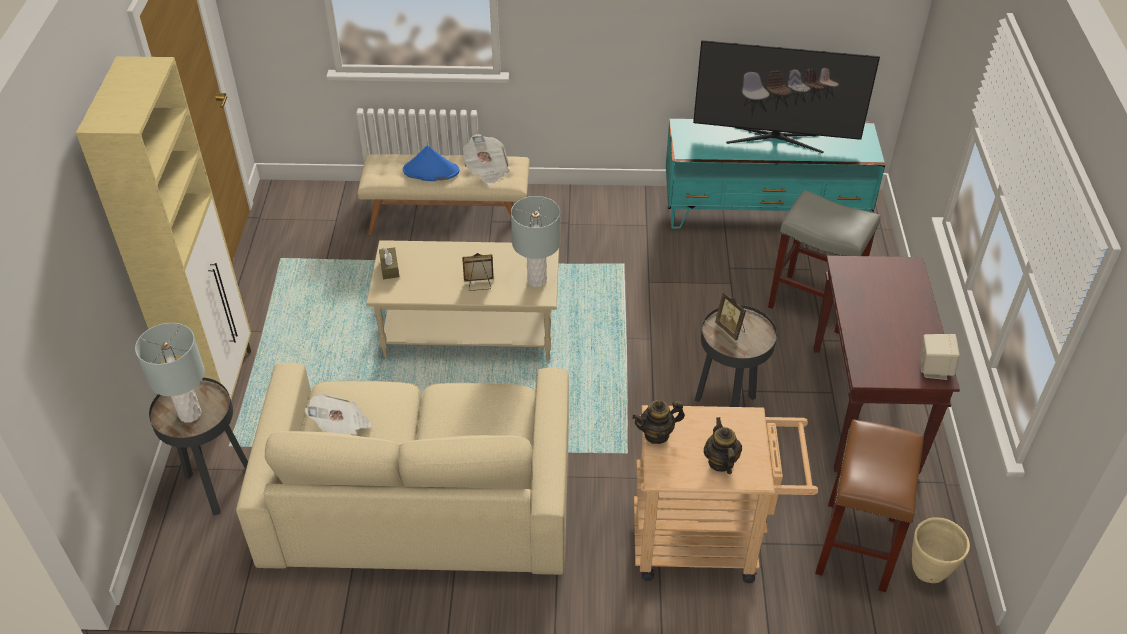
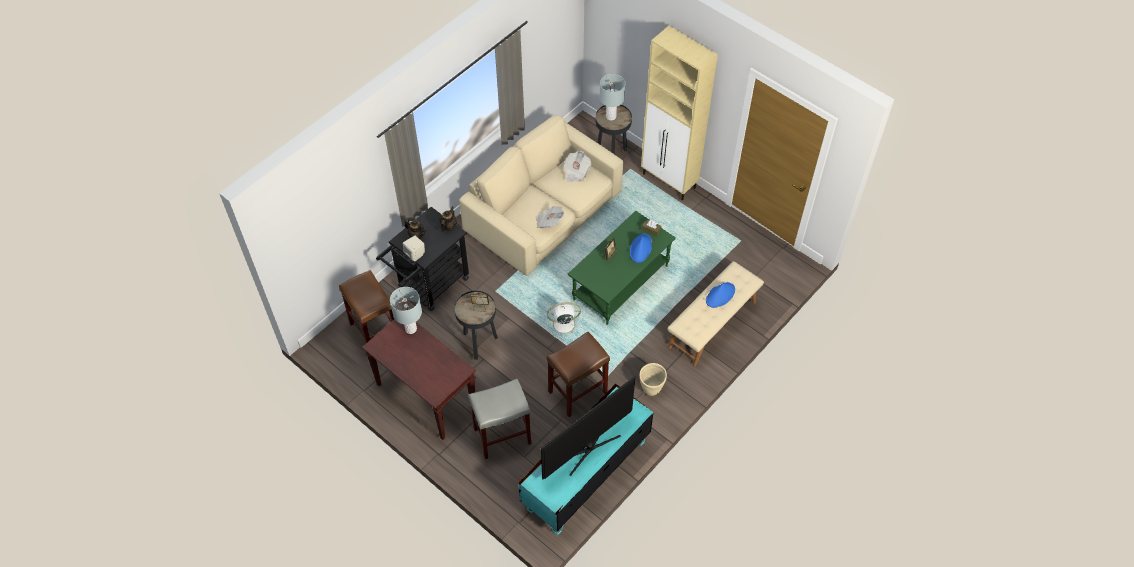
camera: 130 degrees right, 10 degrees up
(434, 260) = (641, 248): none -> blue hat
(468, 332) = (620, 282): beige coffee table -> green coffee table
(486, 170) = (700, 319): newspaper -> newspaper (549, 222)
(536, 280) = (590, 277): grey table lamp -> grey table lamp (411, 329)
(599, 347) = (562, 324): none -> white fan
(678, 275) = (577, 393): none -> brown stool
(708, 541) = (429, 286): beige cart -> black cart
(929, 571) = (340, 346): beige planter -> beige planter (651, 389)
(933, 369) = (379, 347): beige speaker -> beige speaker (415, 254)

